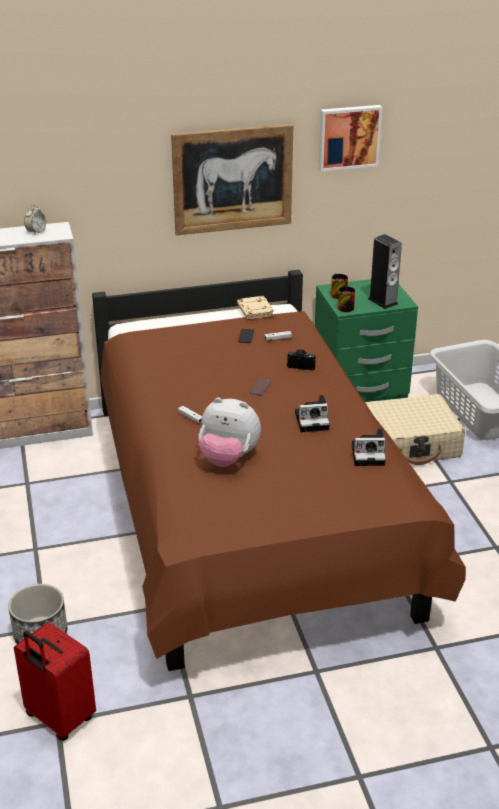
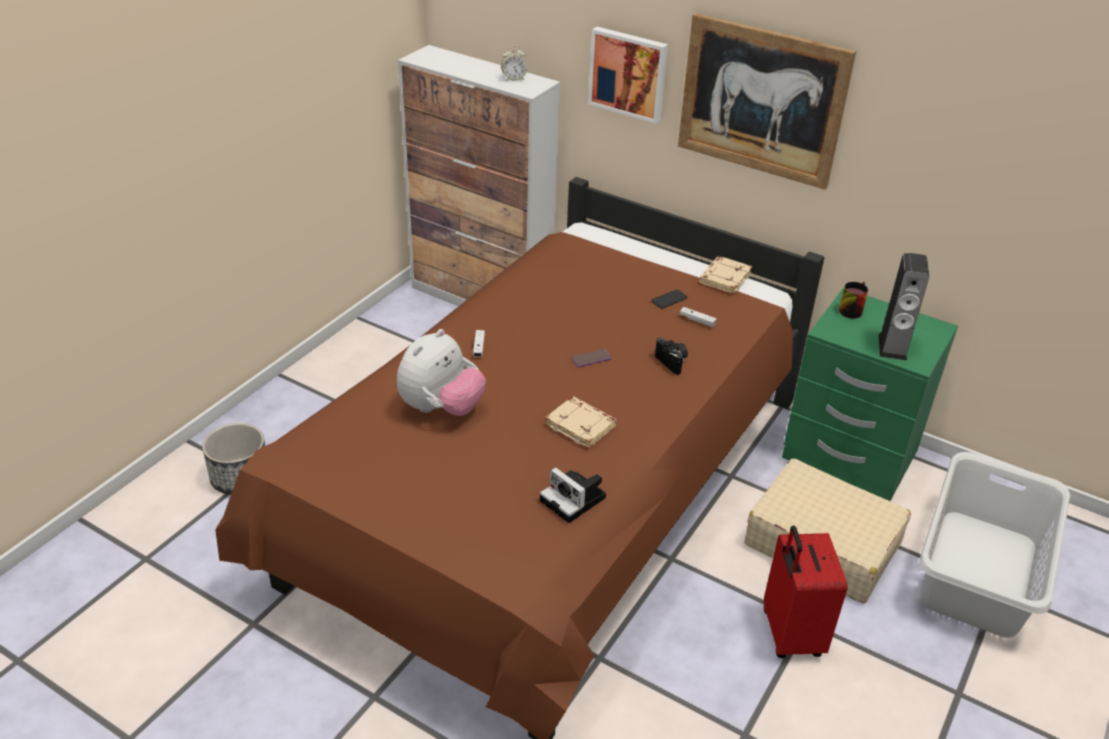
camera: 45 degrees right, 5 degrees up
(59, 718) = (151, 556): red suitcase -> red suitcase (789, 634)
(228, 458) = (441, 408): plush toy -> plush toy turned 120 degrees counterclockwise
(313, 420) = (581, 426): camera -> beige book
(344, 306) = (834, 327): mug -> none
(348, 137) = (937, 98): picture -> picture (629, 73)

